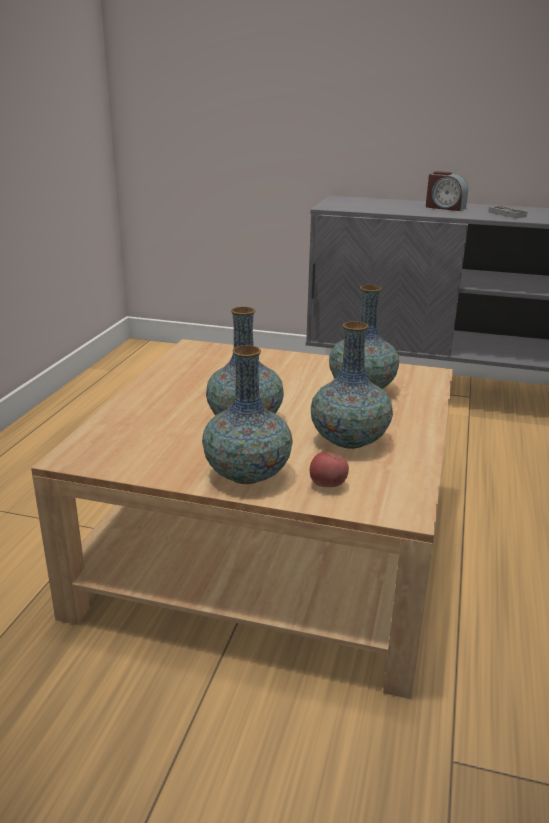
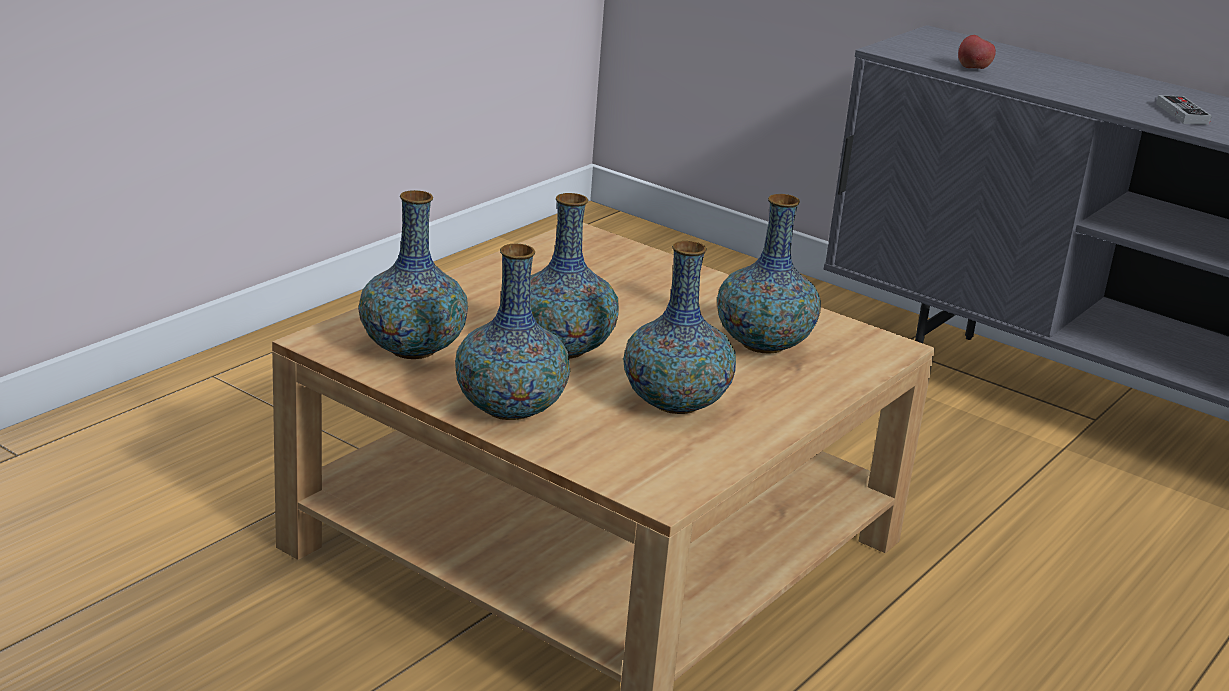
camera: 20 degrees right, 0 degrees up
(143, 447) = (413, 349): none -> vase
(327, 485) = (596, 444): apple -> apple (973, 69)
(444, 207) = (1092, 82): alarm clock -> none

